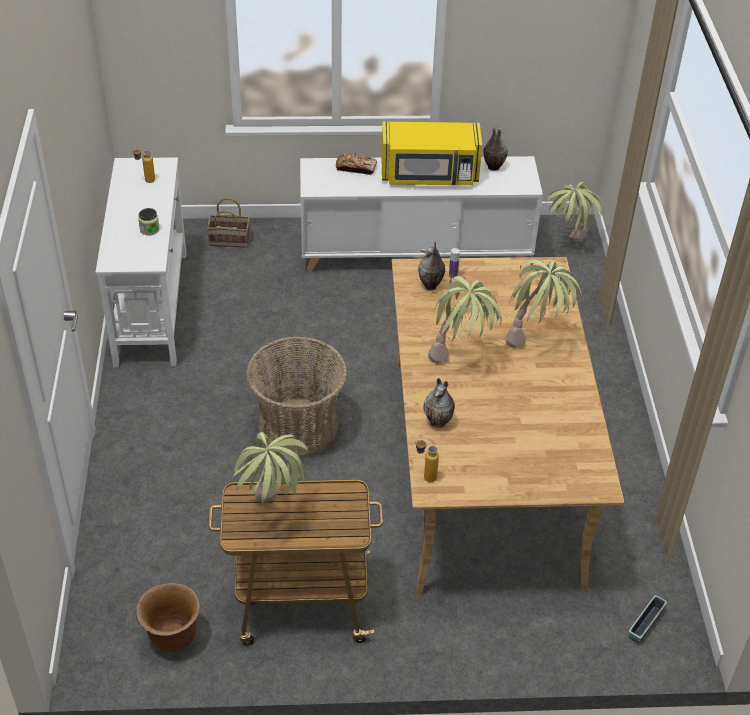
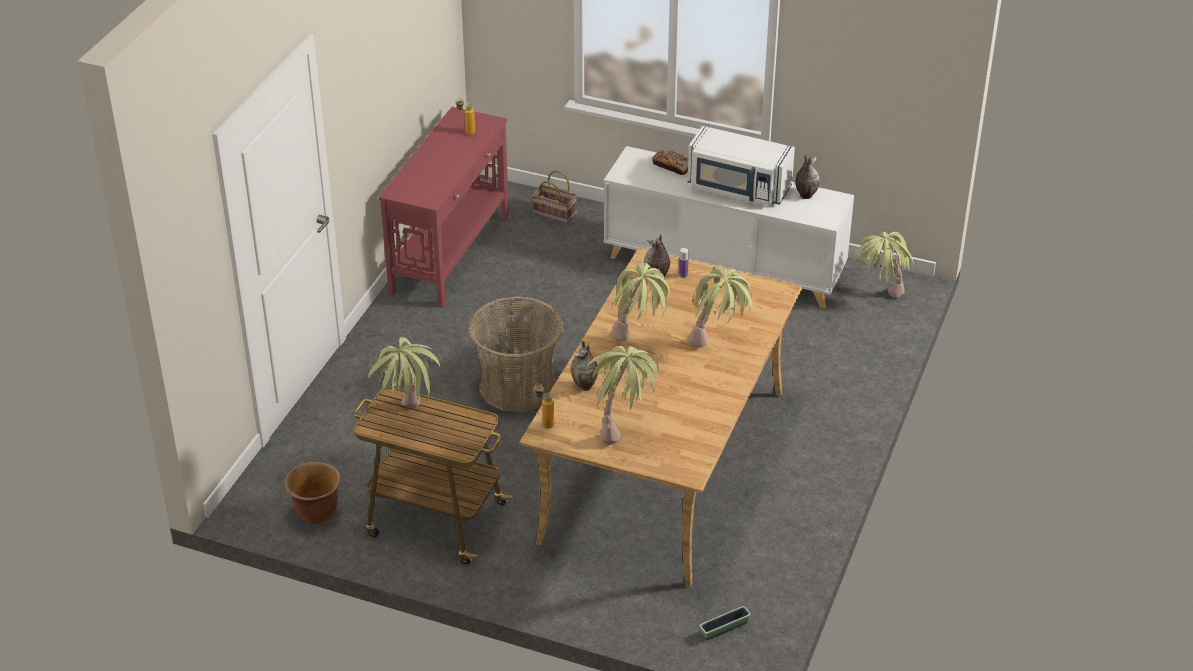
camera: 25 degrees right, 5 degrees down
(149, 229) = (444, 173): jar -> none
(152, 306) = (451, 253): white console table -> red console table
(429, 175) = (738, 188): yellow microwave -> white microwave
(506, 457) = (624, 428): none -> potted plant

